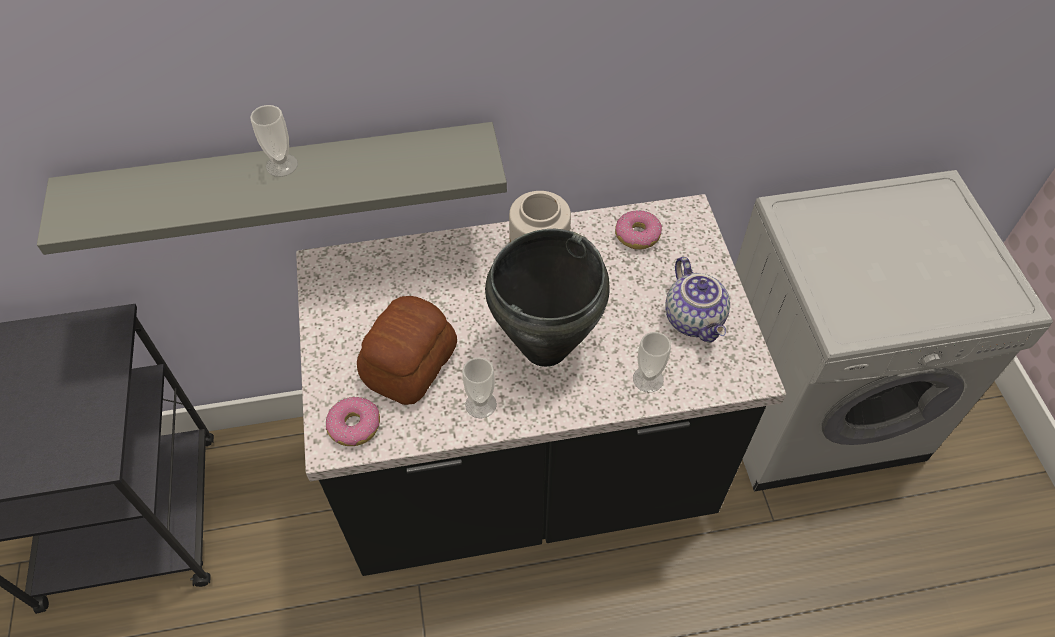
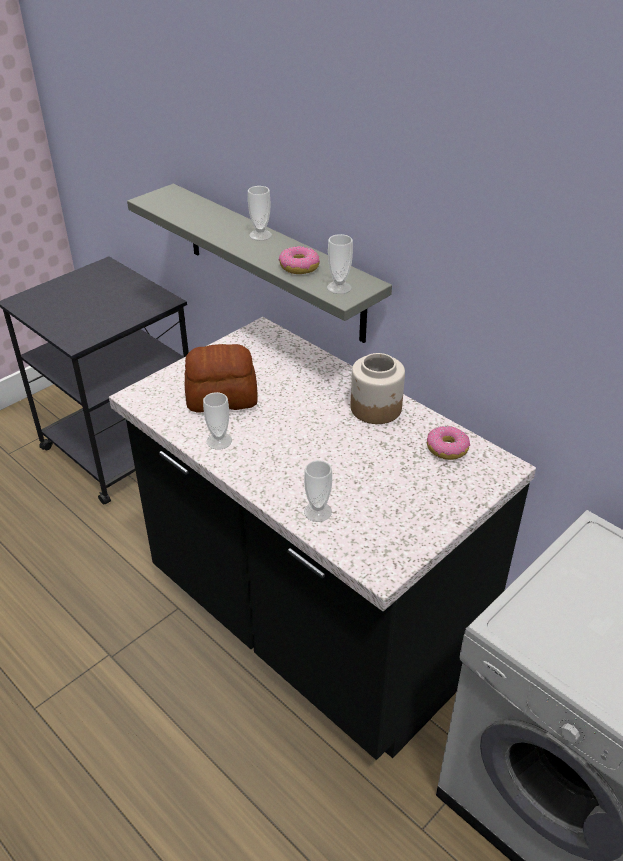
camera: 55 degrees right, 15 degrees down
(354, 426) = (156, 398): donut -> donut (299, 267)
(460, 162) = (339, 287): none -> cup
(544, 348) = (293, 448): black cooking pot -> none
(695, 319) = (401, 514): teapot -> none

